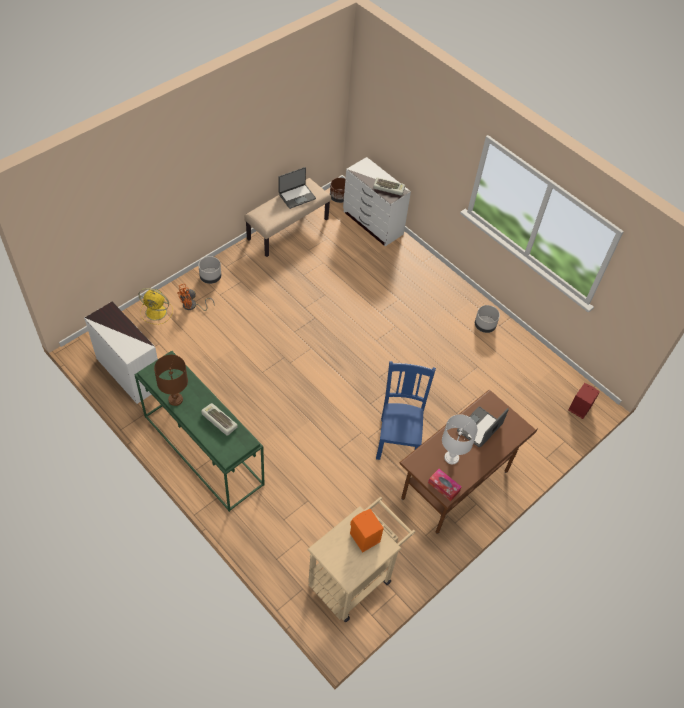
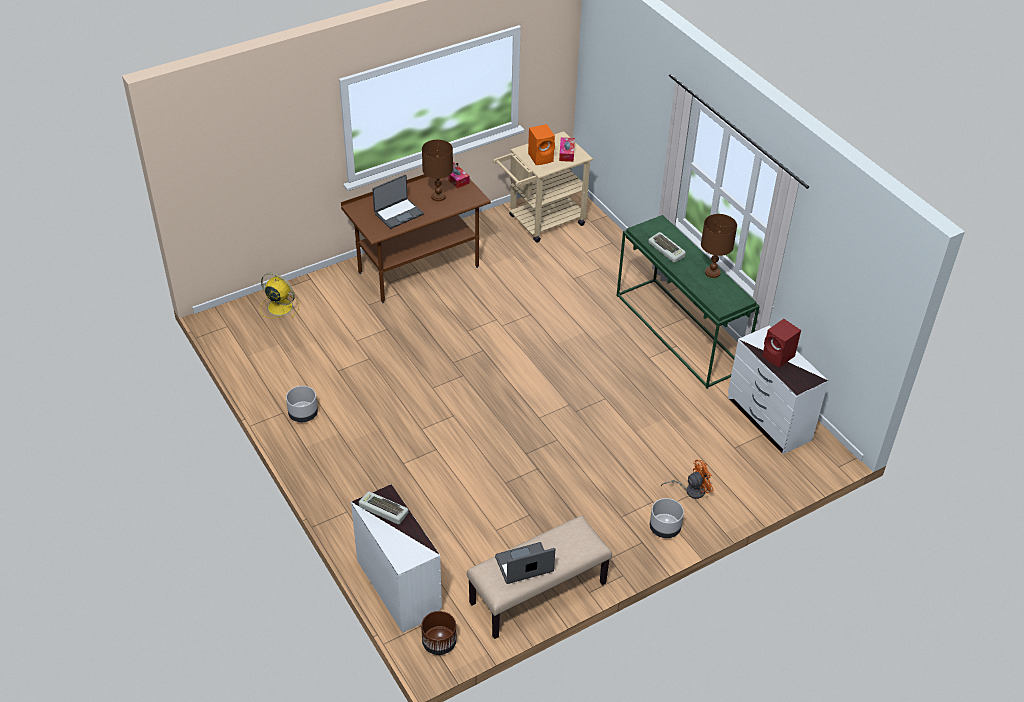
camera: 165 degrees left, 10 degrees down
(157, 312) = (739, 488): yellow fan -> yellow fan (279, 306)
(338, 551) = (566, 153): none -> tissue box
(398, 439) = (462, 314): blue chair -> none
(451, 458) = (438, 196): white table lamp -> brown table lamp
(579, 407) = (243, 315): red speaker -> red speaker (779, 357)

